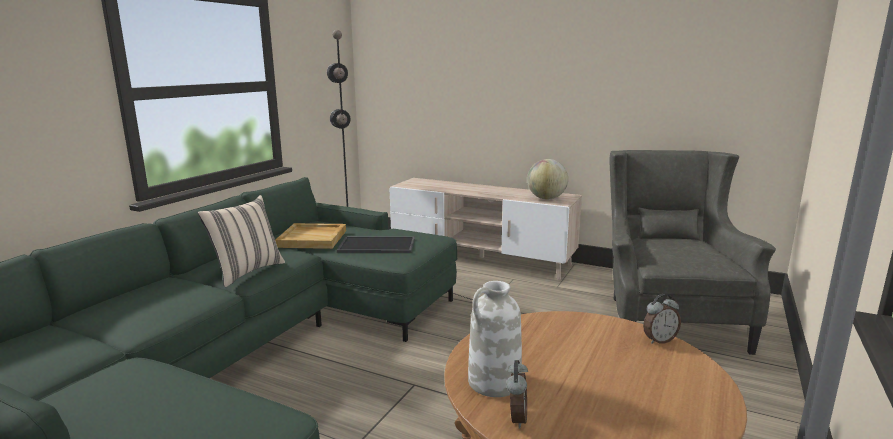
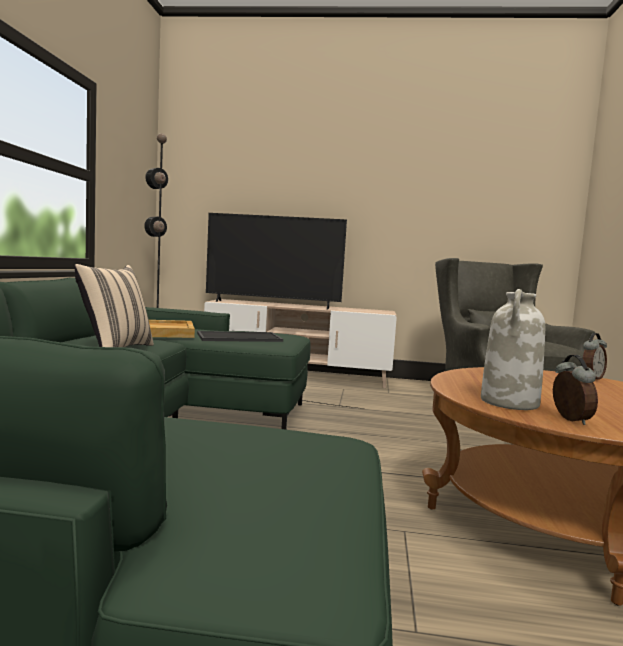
camera: 20 degrees left, 10 degrees down
(452, 189) = (272, 304): none -> television
(546, 198) = (369, 311): globe -> none

